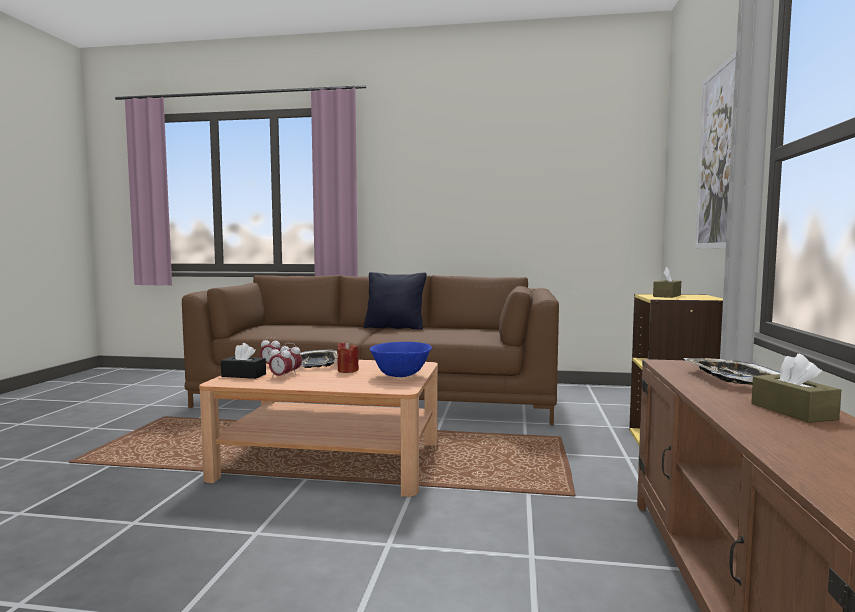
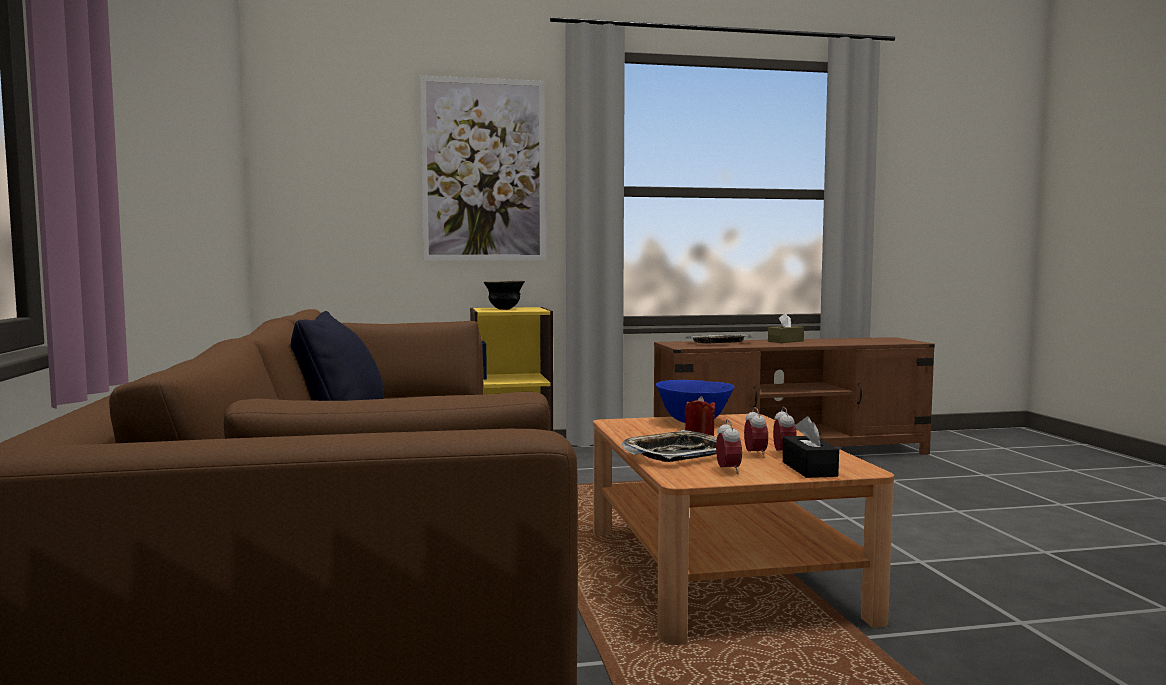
camera: 110 degrees left, 0 degrees up
(667, 296) = (504, 309): brown tissue box -> black bowl

